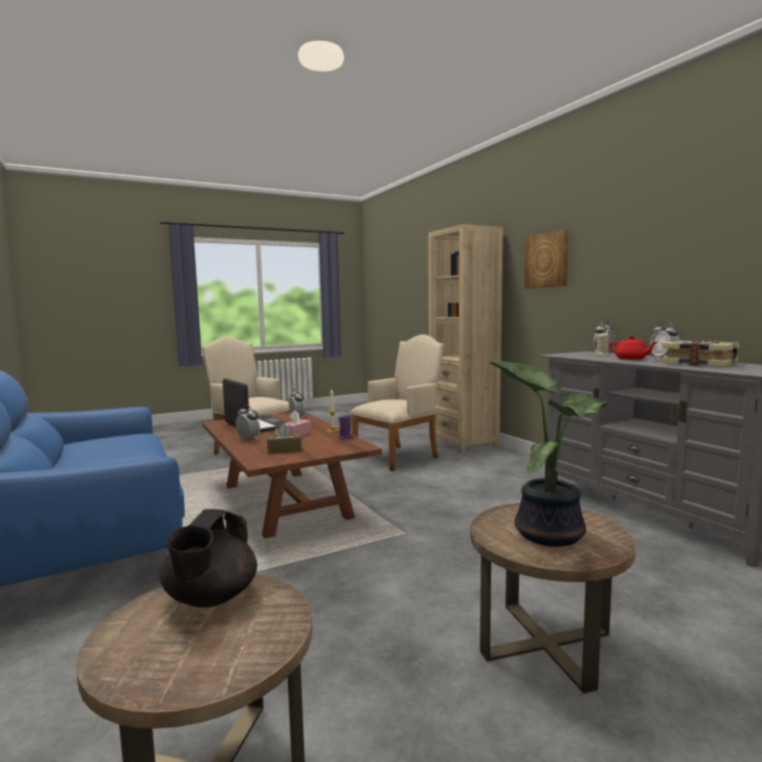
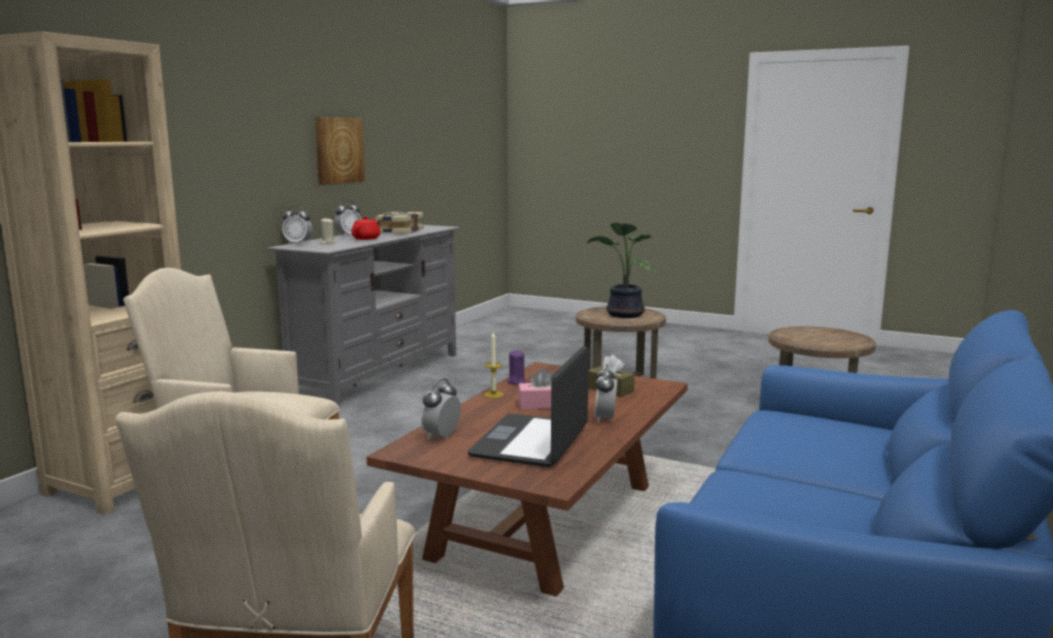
camera: 125 degrees left, 5 degrees up
(210, 598) = (809, 341): black teapot -> none
(547, 260) = (186, 124): picture -> picture (338, 150)

